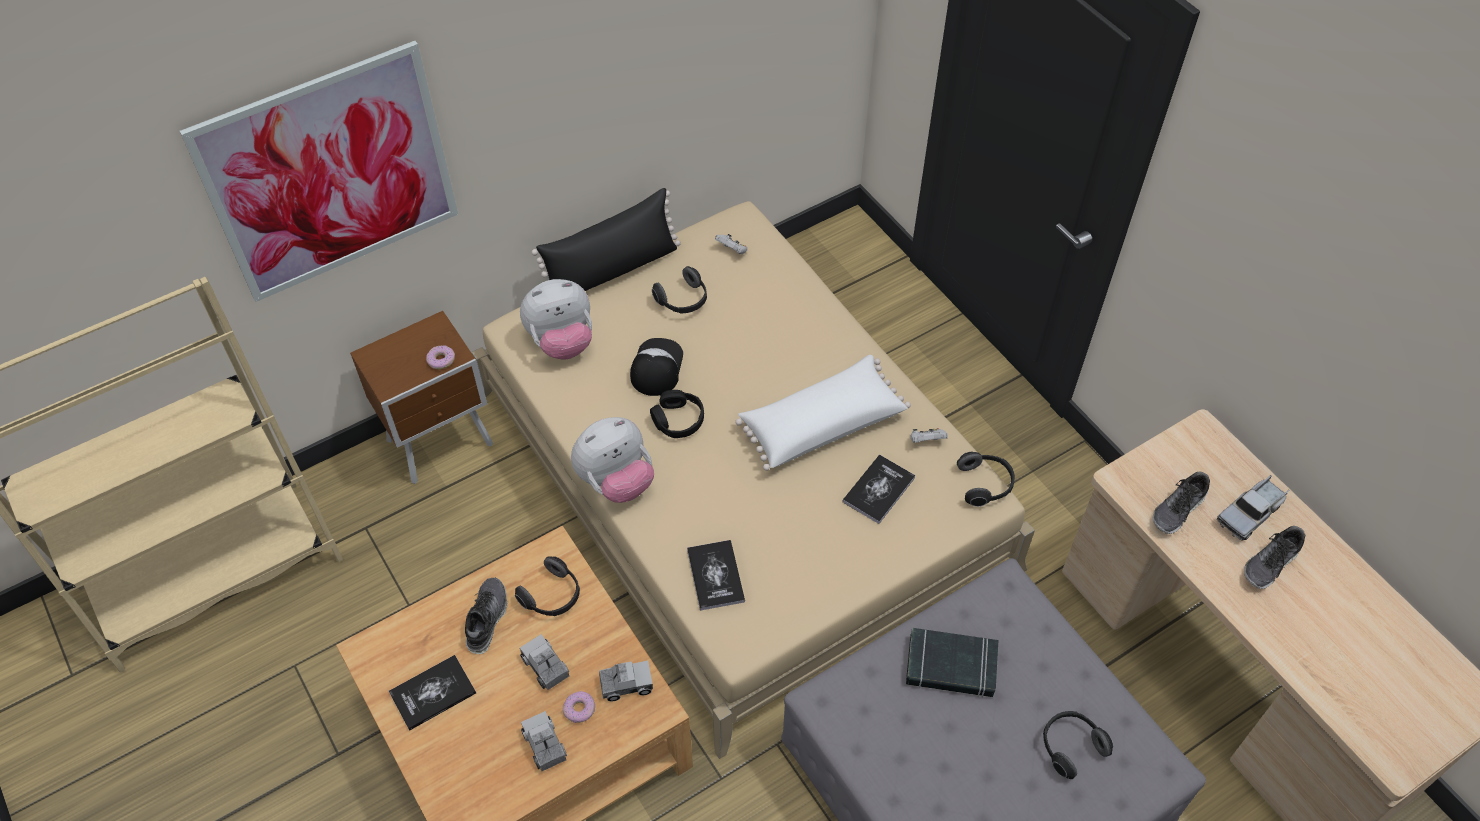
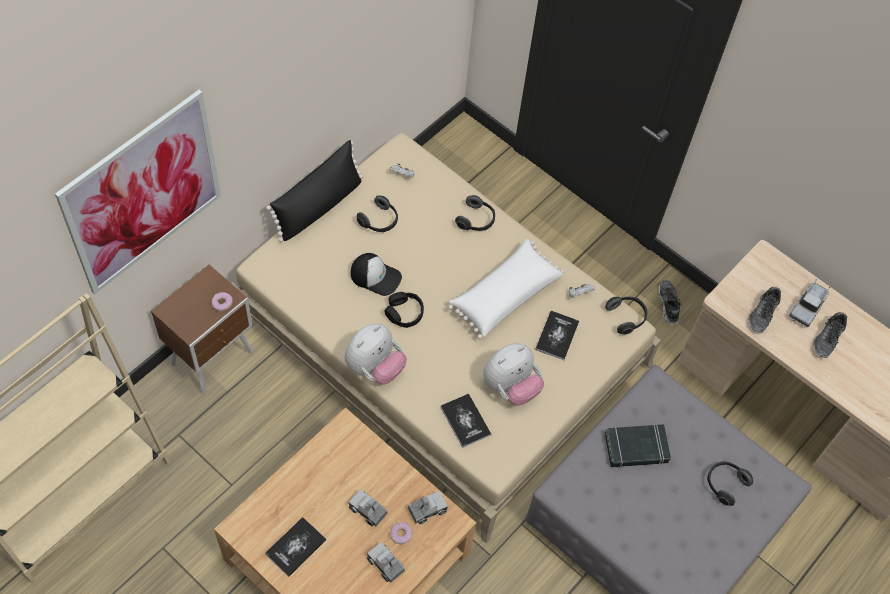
camera: 20 degrees left, 5 degrees up
(486, 618) = (315, 486): shoe -> shoe (668, 304)
(552, 596) = (356, 460): headphones -> headphones (476, 220)
(562, 342) = (300, 269): plush toy -> plush toy (510, 386)
(656, 367) = (376, 276): cap -> cap turned 120 degrees clockwise

